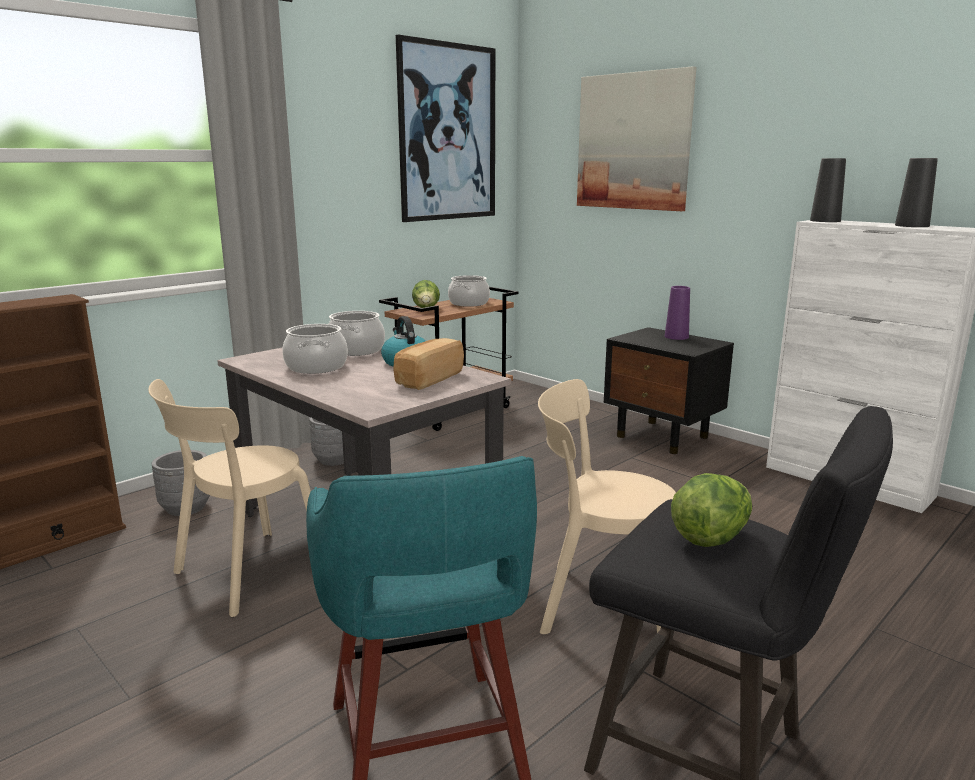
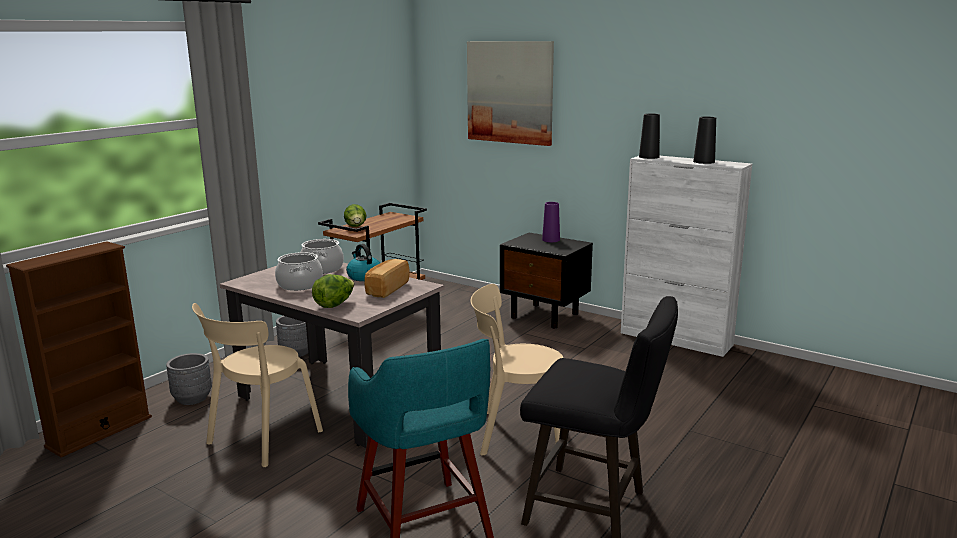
camera: 10 degrees left, 0 degrees up
(448, 133) = (364, 86): picture -> none
(468, 303) = (388, 220): cooking pot -> none
(711, 536) = (586, 376): lettuce -> lettuce (335, 304)

